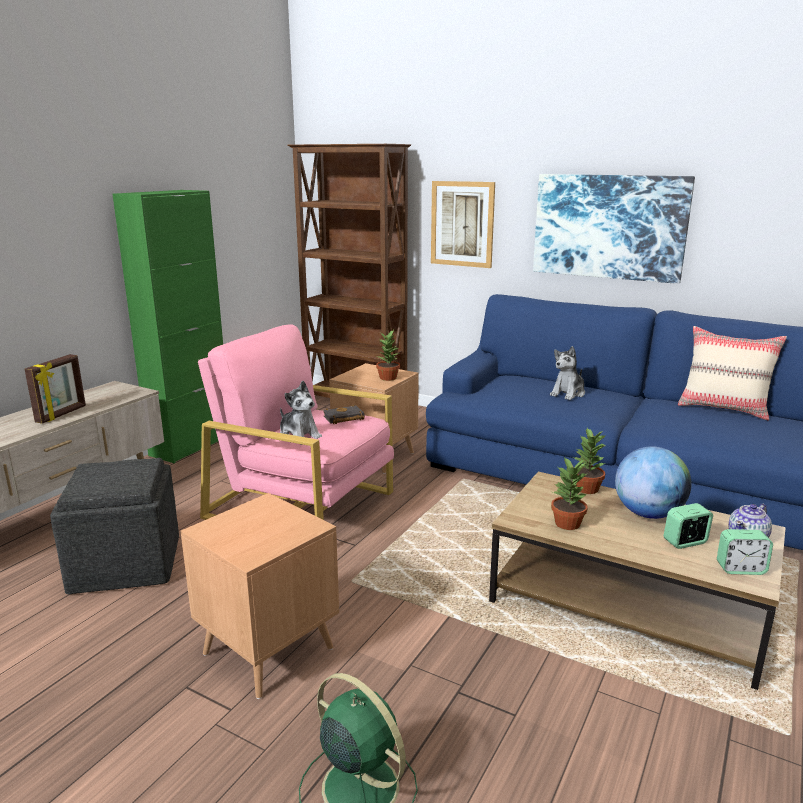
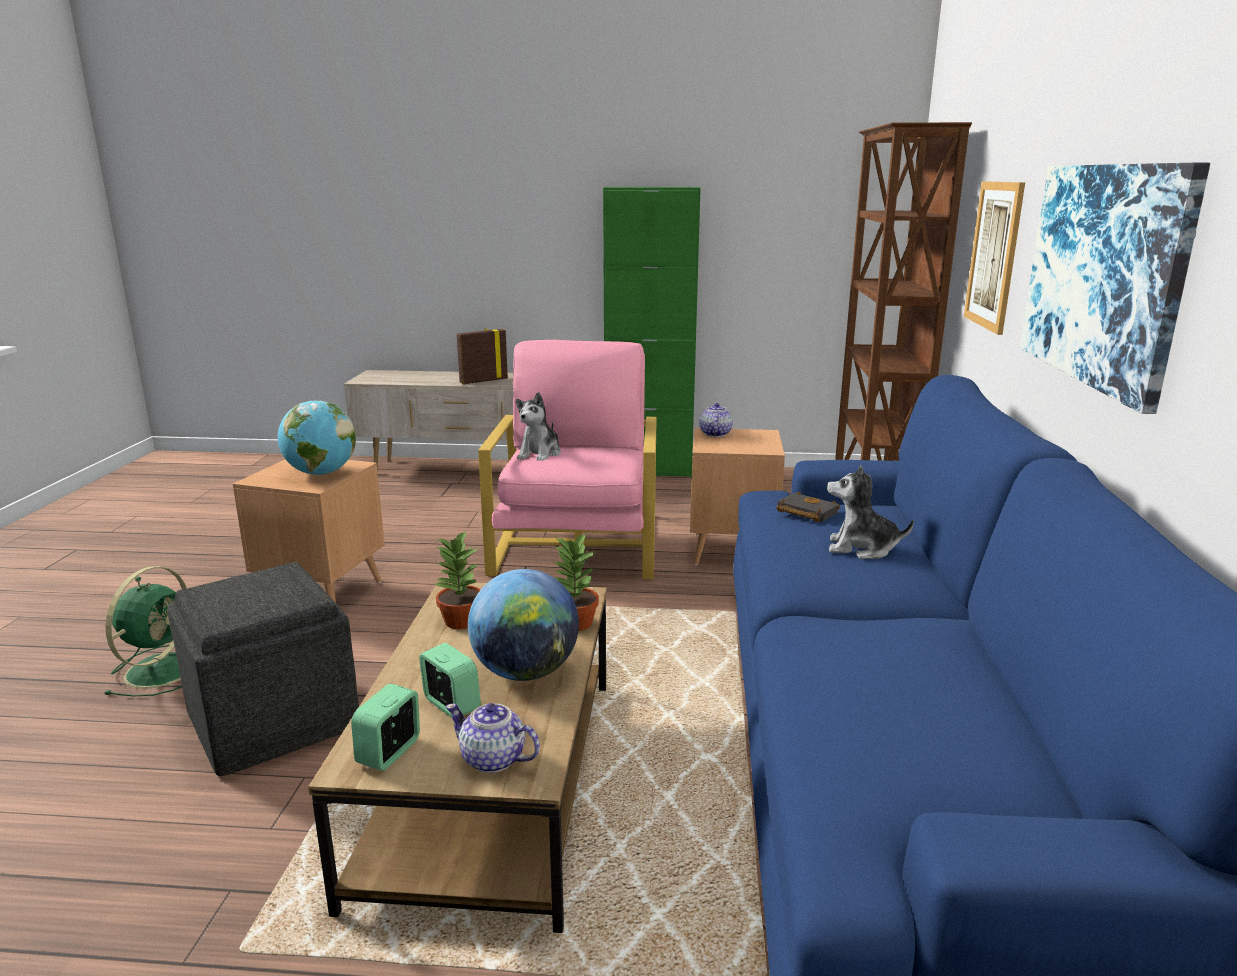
camera: 65 degrees right, 0 degrees up
(62, 414) = (483, 381): picture frame -> picture frame turned 150 degrees clockwise
(125, 564) = (420, 511): grey ottoman -> grey ottoman (271, 720)
(272, 521) = (320, 473): none -> globe
(343, 418) = (598, 458): black book -> black book (805, 512)
(353, 377) = (715, 434): none -> teapot
(388, 378) = (738, 446): potted plant -> none
(724, 409) = (996, 686): beige pillow -> none
(740, 569) = (389, 752): alarm clock -> alarm clock turned 45 degrees clockwise

